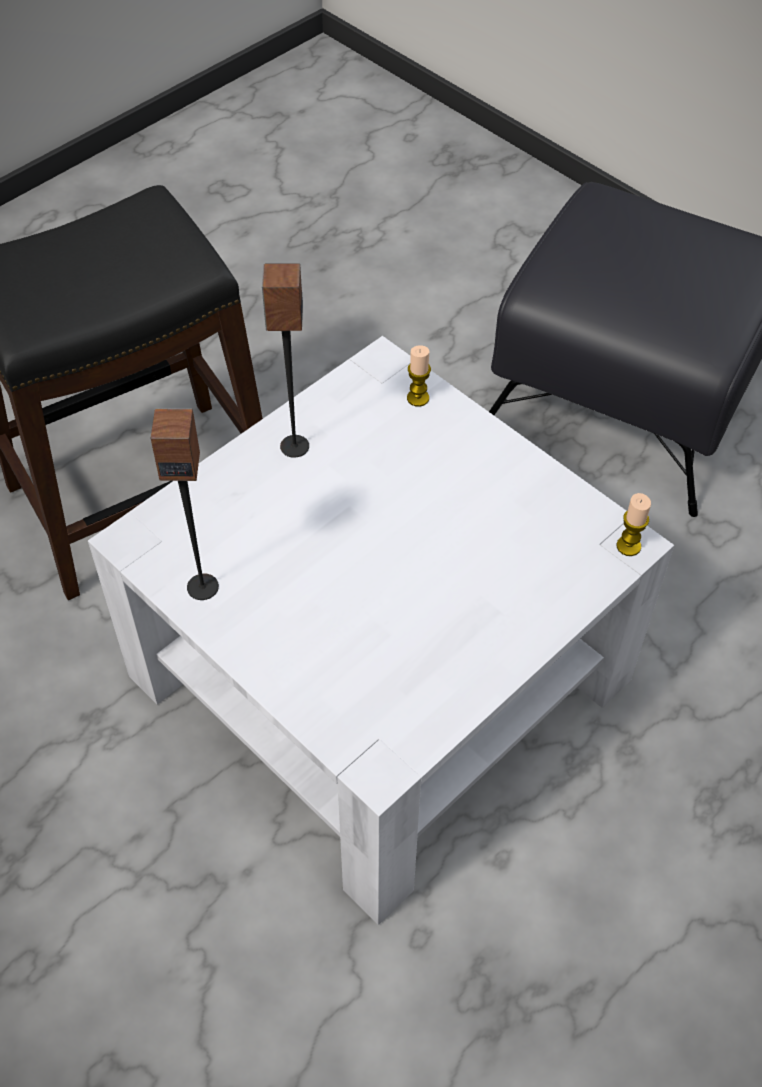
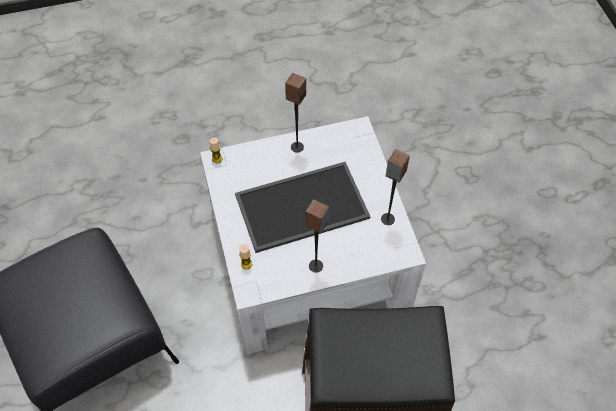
camera: 150 degrees left, 5 degrees up
(388, 529) = (301, 208): none -> tray
(489, 650) = (297, 147): none -> speaker

